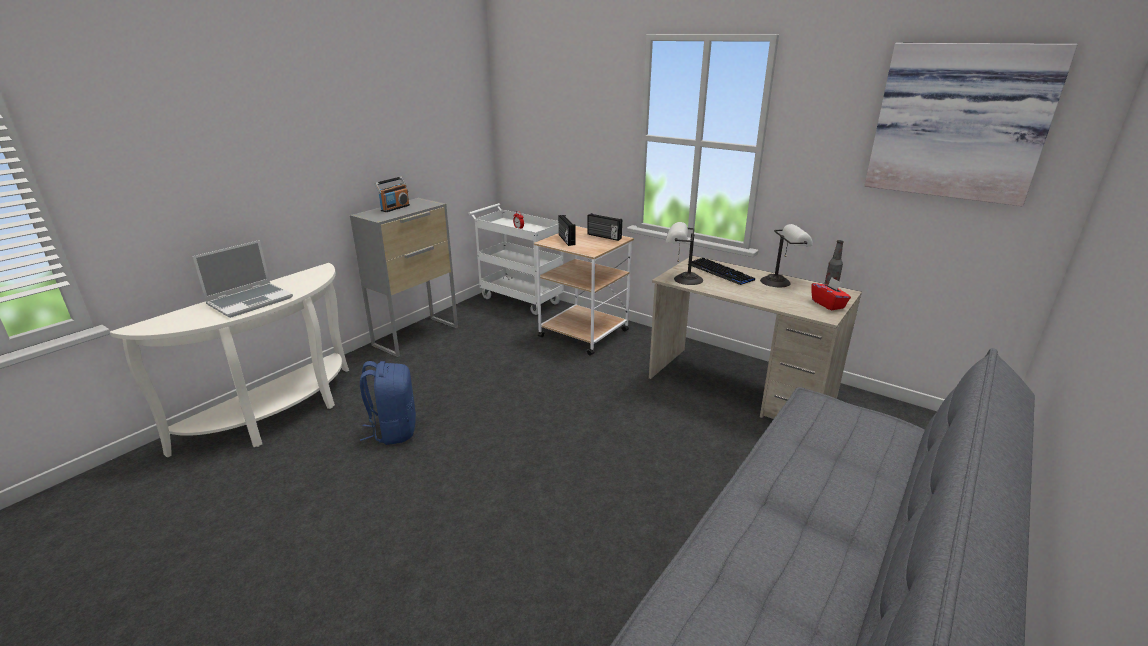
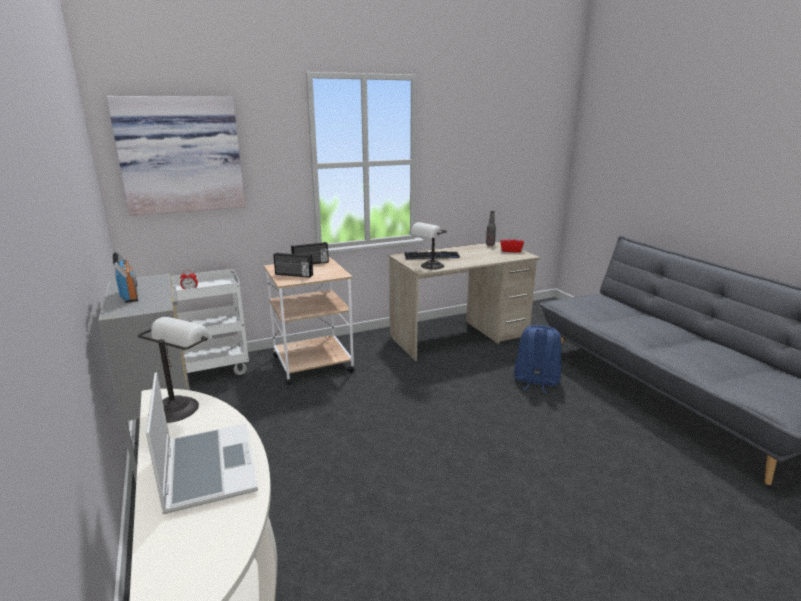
camera: 60 degrees left, 5 degrees down
(393, 430) = (366, 523): blue backpack -> blue backpack (535, 381)
(781, 281) = (465, 249): table lamp -> table lamp (181, 404)
(959, 122) = (519, 128): picture -> picture (181, 155)

